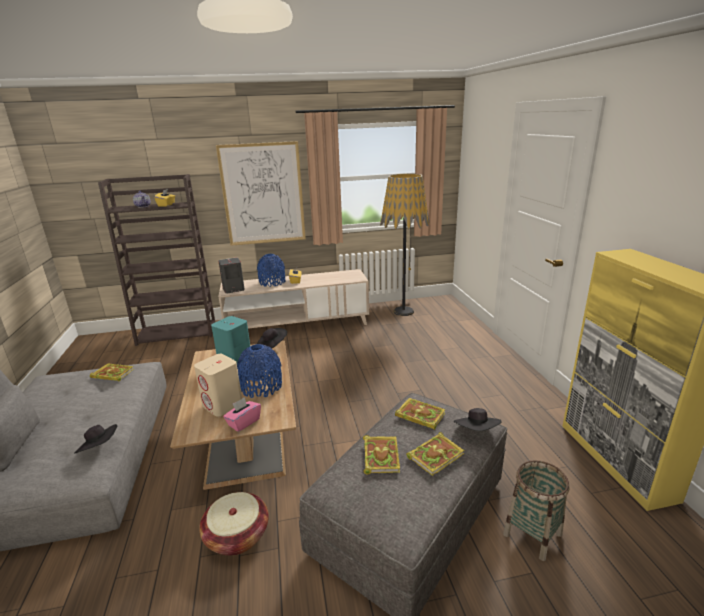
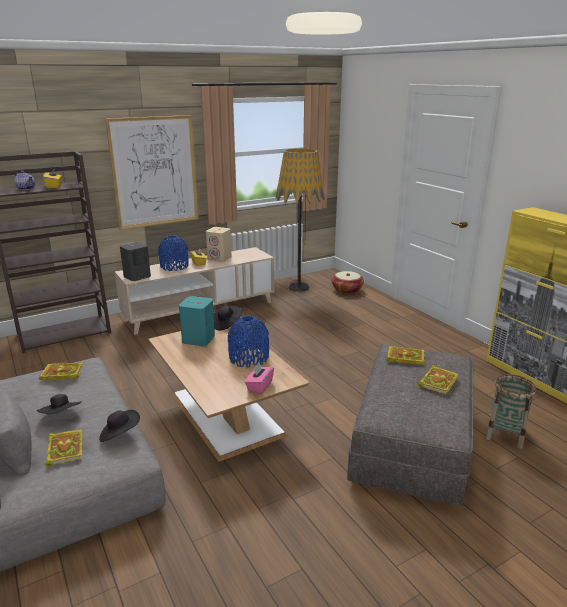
camera: 20 degrees left, 0 degrees up
(223, 405) = (225, 377): beige speaker -> beige speaker (219, 258)
(237, 535) = (280, 486): basket -> basket (347, 290)
(380, 455) = (397, 389): book -> book (64, 448)
(477, 432) = (455, 362): black hat -> black hat (62, 416)

